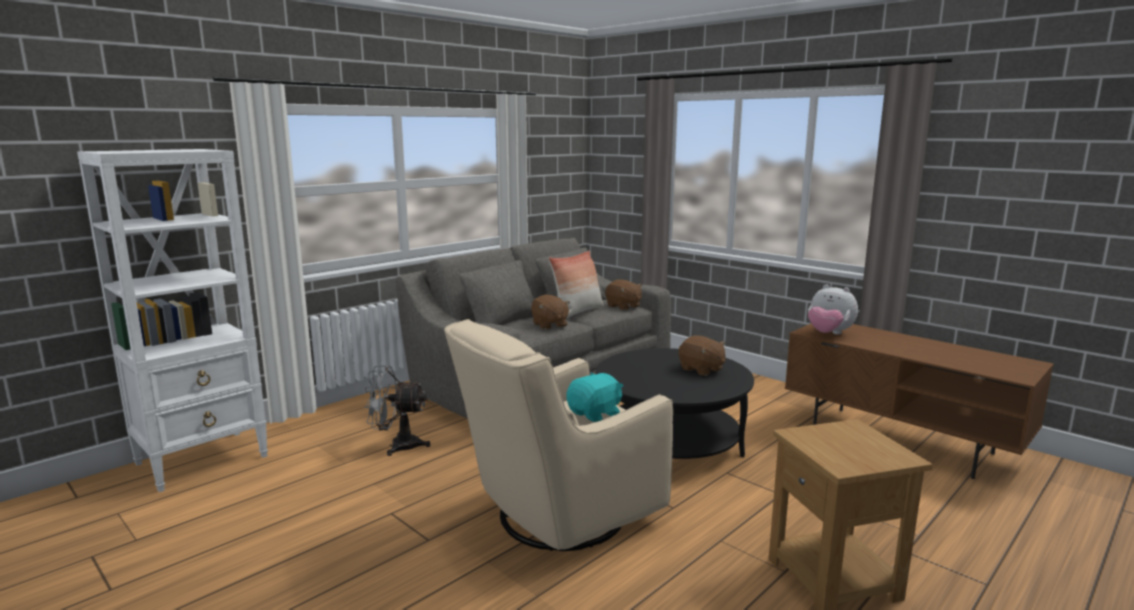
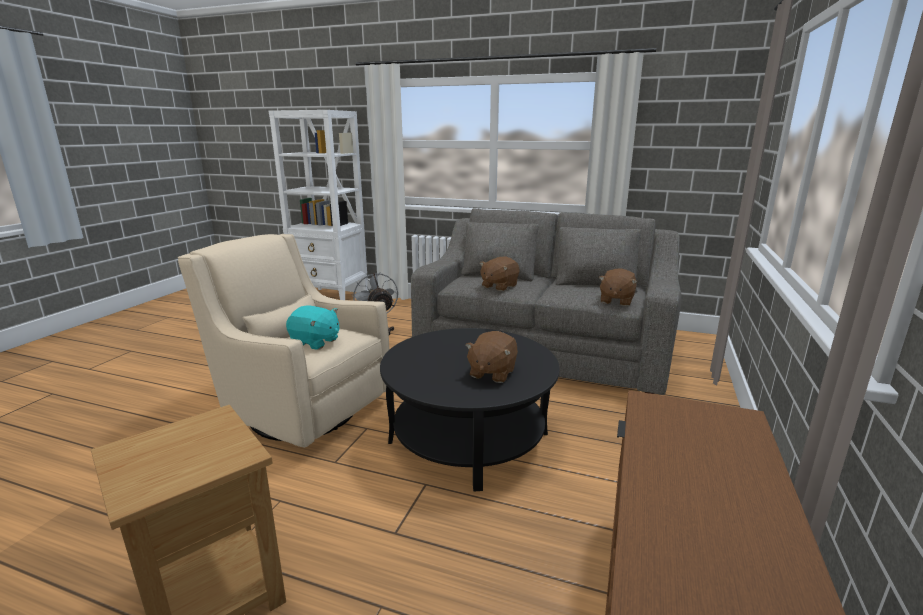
camera: 65 degrees right, 5 degrees up
(578, 312) = (560, 288): pillow -> none
(829, 334) = (666, 420): plush toy -> none

